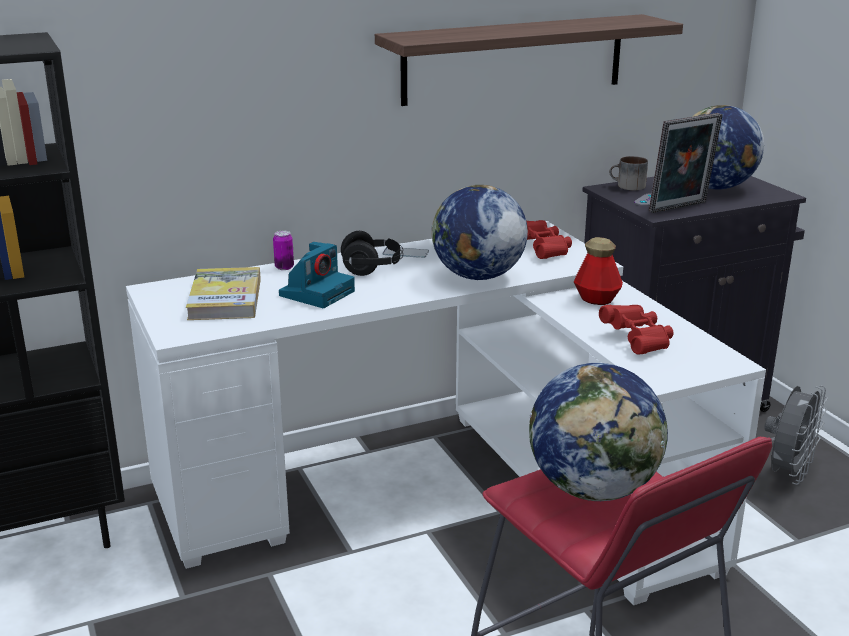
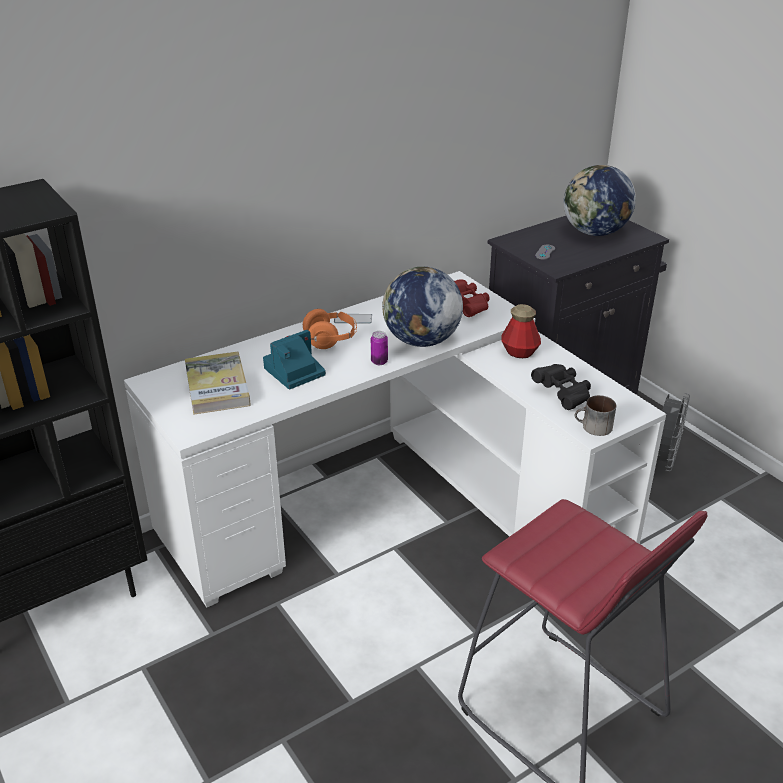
camera: 10 degrees left, 10 degrees up
(284, 267) = (255, 345): can -> can (379, 362)
(317, 293) = (293, 372): camera -> camera turned 150 degrees counterclockwise
(372, 269) = (331, 340): black headphones -> orange headphones
(514, 59) = (431, 142): shelf -> none
(594, 489) = (566, 547): globe -> none
(627, 186) = (524, 237): mug -> mug (593, 428)
(638, 341) = (563, 394): red binoculars -> black binoculars
(680, 208) = (573, 260): picture frame -> none

